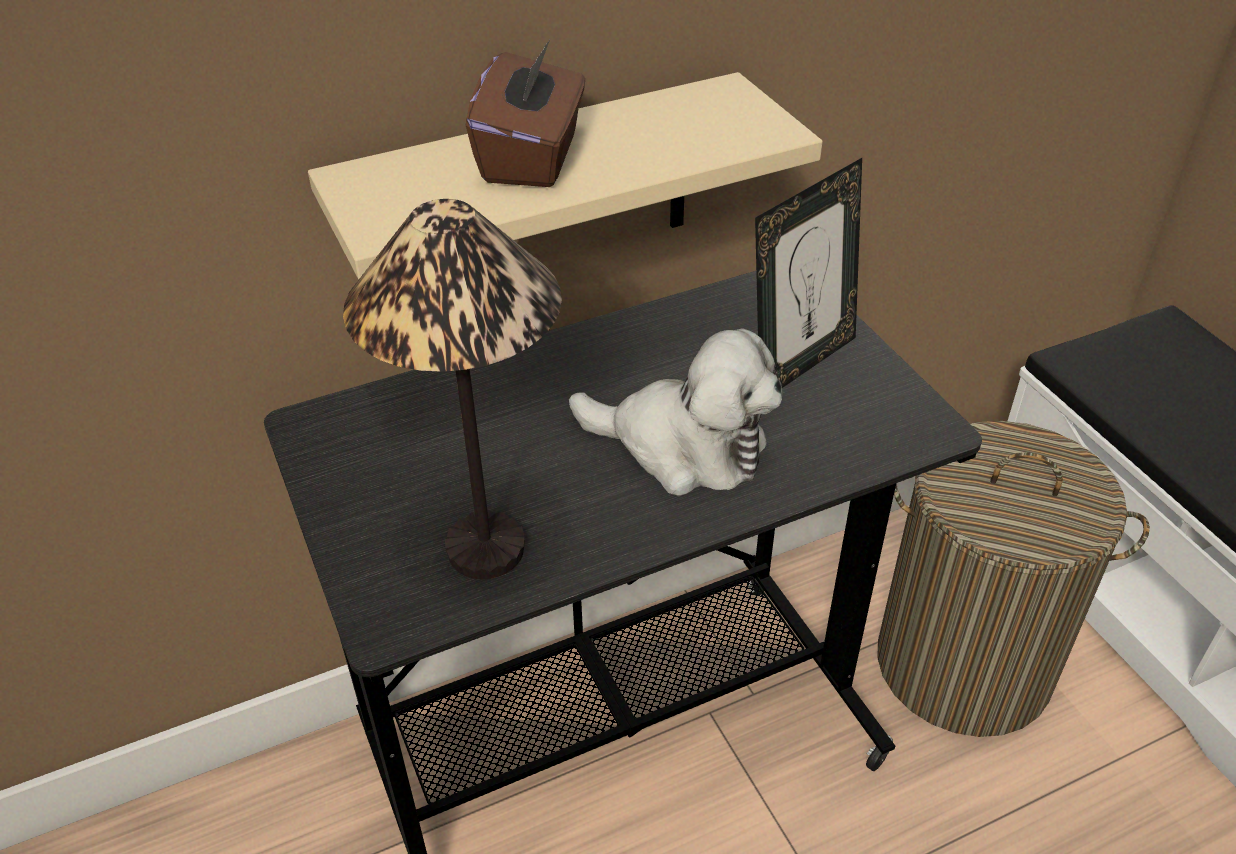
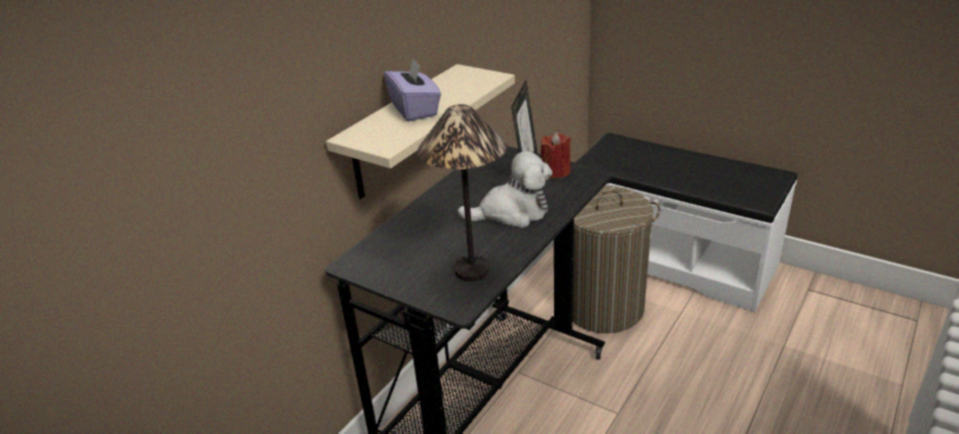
camera: 30 degrees left, 10 degrees down
(532, 158) = (415, 110): brown tissue box -> purple tissue box
(862, 386) = (555, 171): none -> red candle

